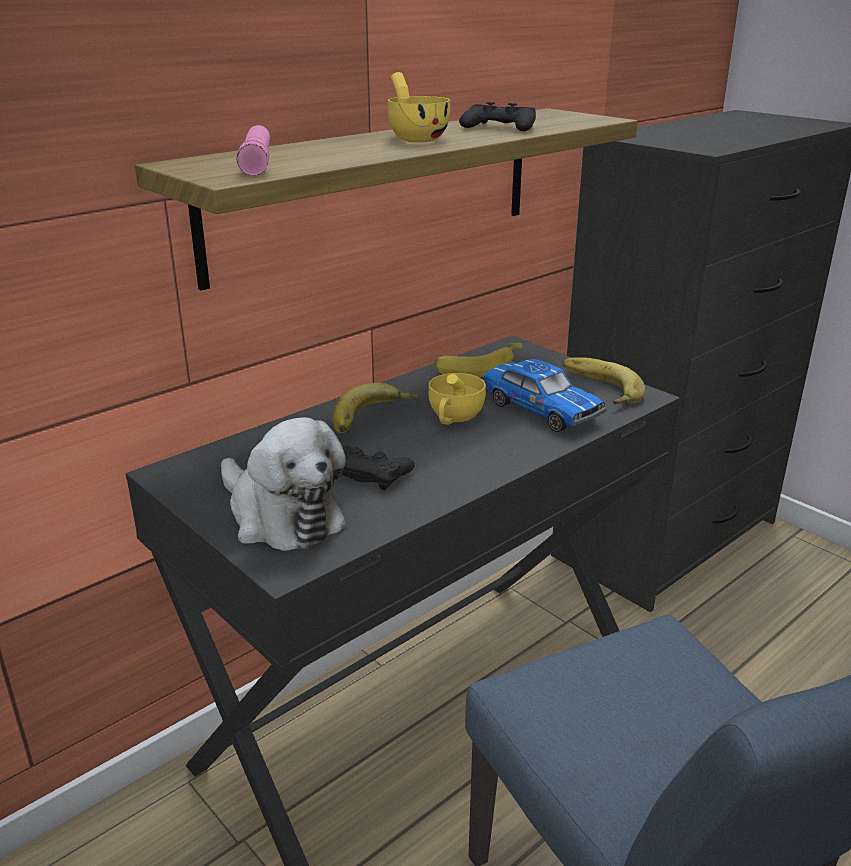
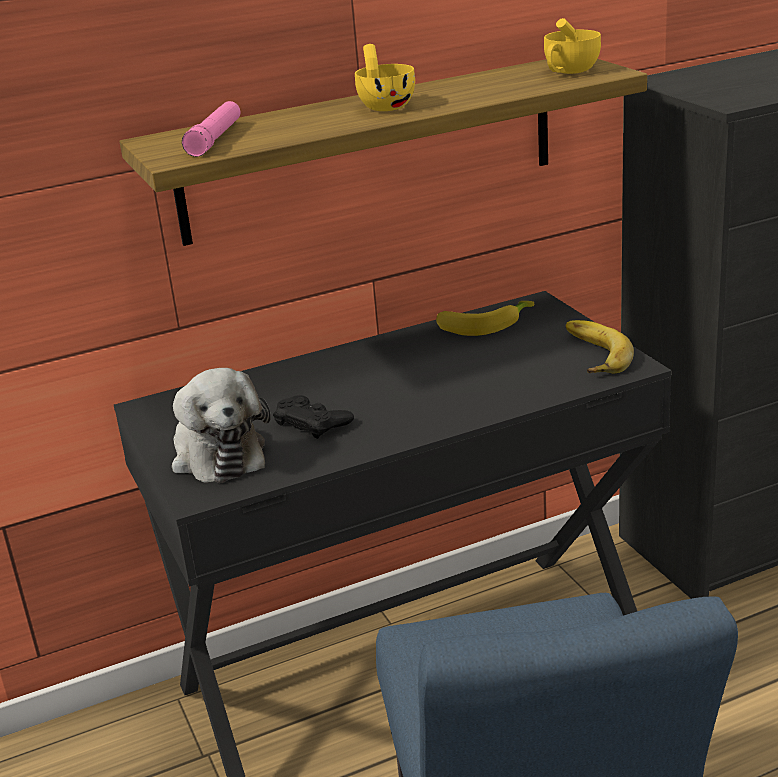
camera: 20 degrees right, 0 degrees up
(373, 417) = (349, 369): banana -> none
(454, 418) = (423, 376): yellow cup -> yellow cup (568, 72)
(499, 128) = (485, 88): black game controller -> none
(540, 409) = (514, 373): toy car -> none

